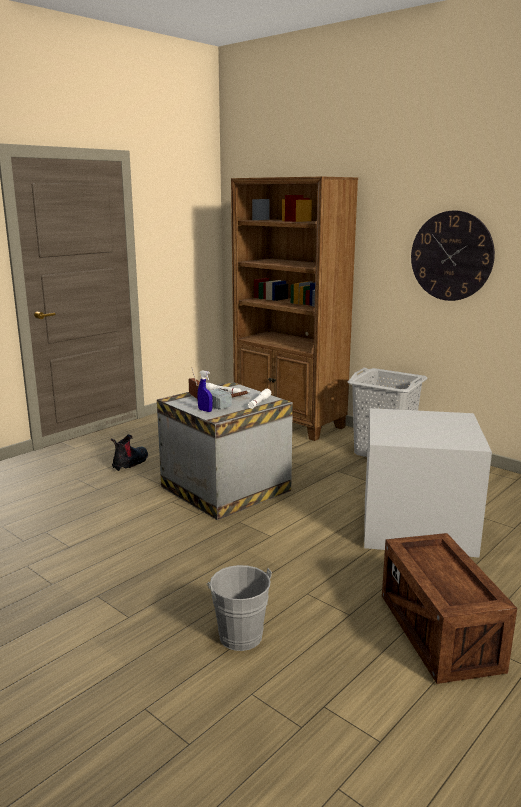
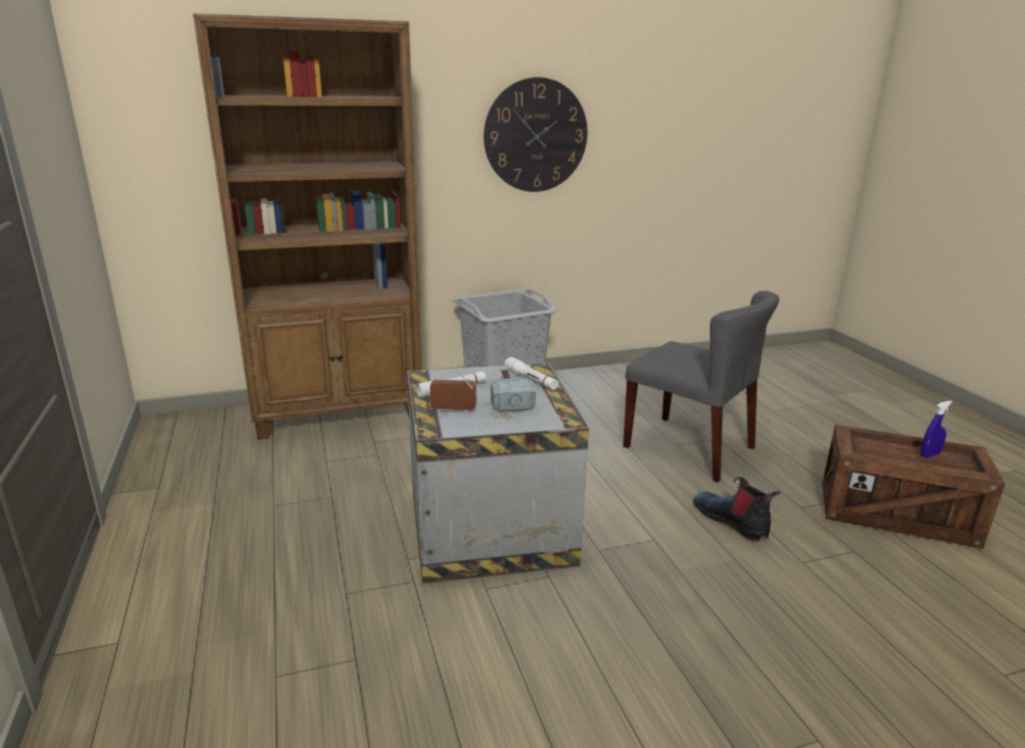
camera: 60 degrees left, 5 degrees up
(131, 463) = (290, 589): boot -> boot (732, 521)
(205, 410) = (523, 419): blue spray bottle -> blue spray bottle (929, 455)
(239, 633) = (879, 643): grey bucket -> none
(415, 526) = (690, 447): grey storage box -> grey chair

